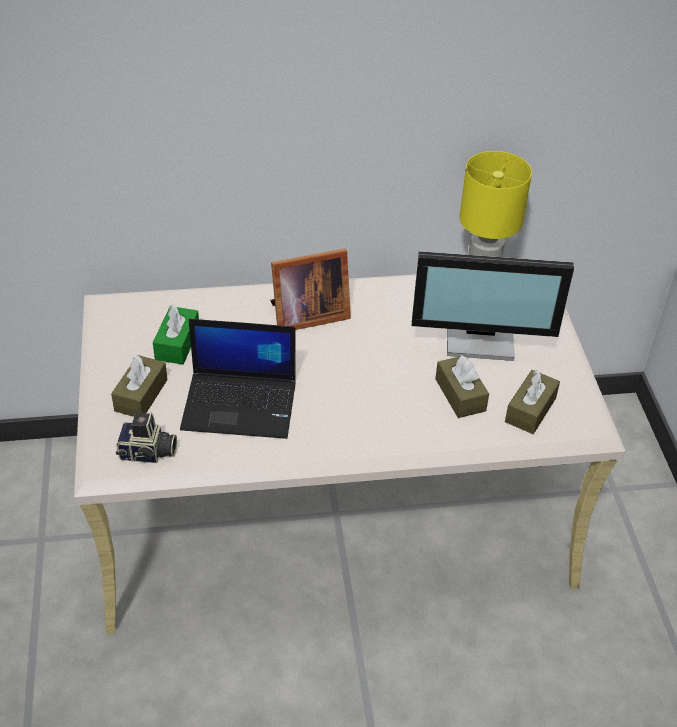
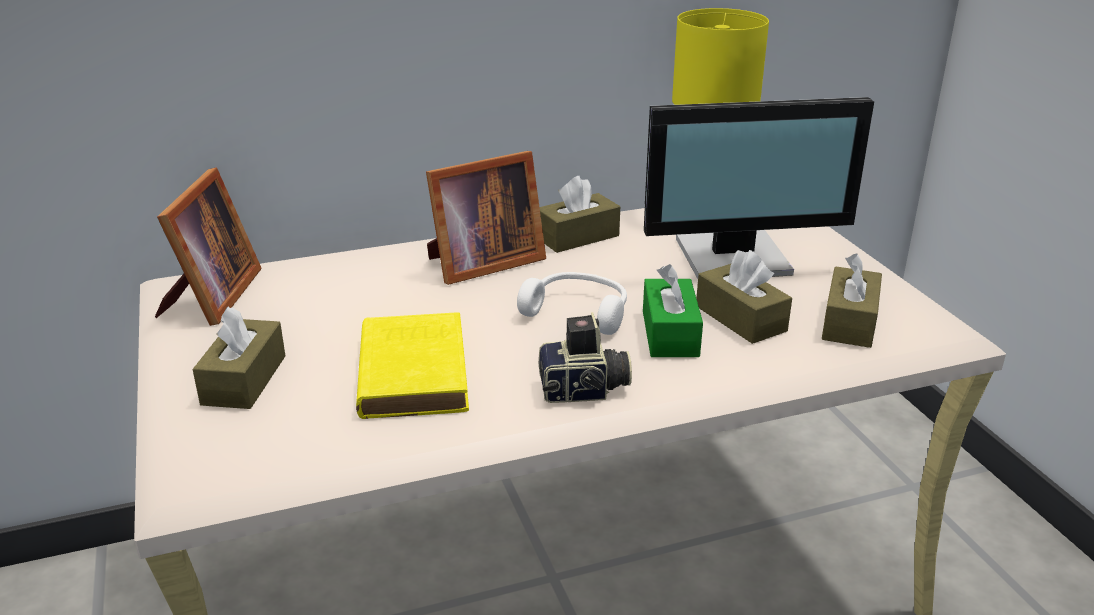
camera: 10 degrees left, 15 degrees down
(127, 320) = (210, 298): none -> picture frame
(148, 453) = (267, 453): camera -> camera (584, 391)
(177, 343) = (294, 314): green tissue box -> green tissue box (670, 333)
(241, 404) = (413, 370): laptop -> yellow book
(357, 371) = (578, 312): none -> white headphones
(379, 298) = (577, 237): none -> brown tissue box

